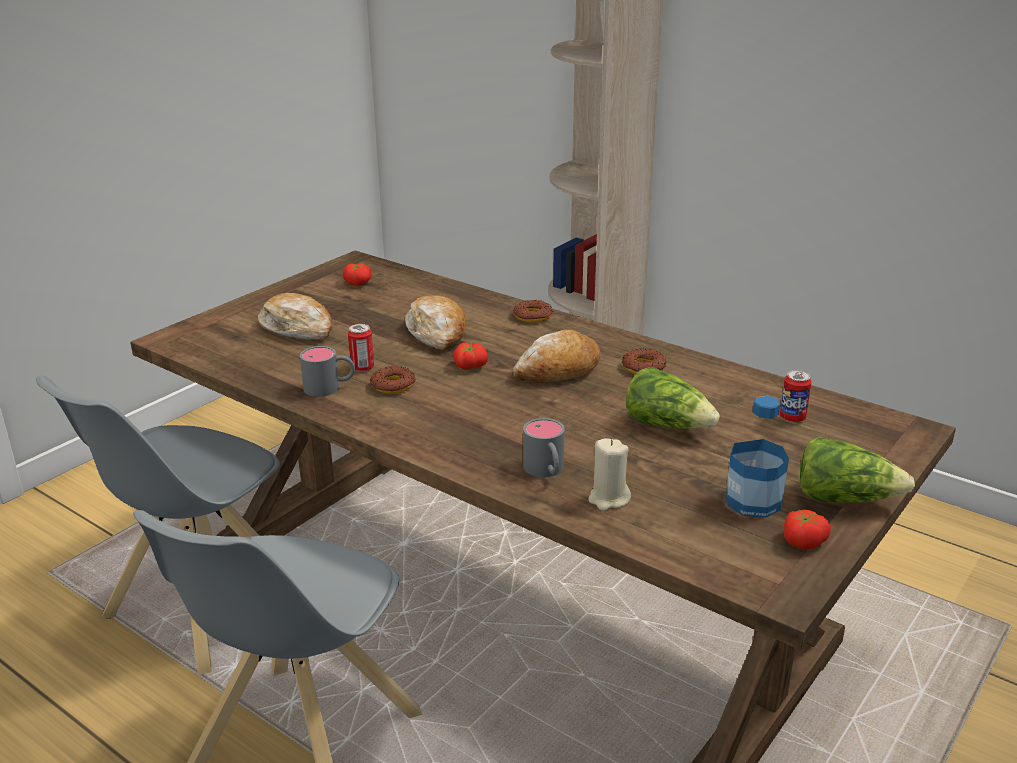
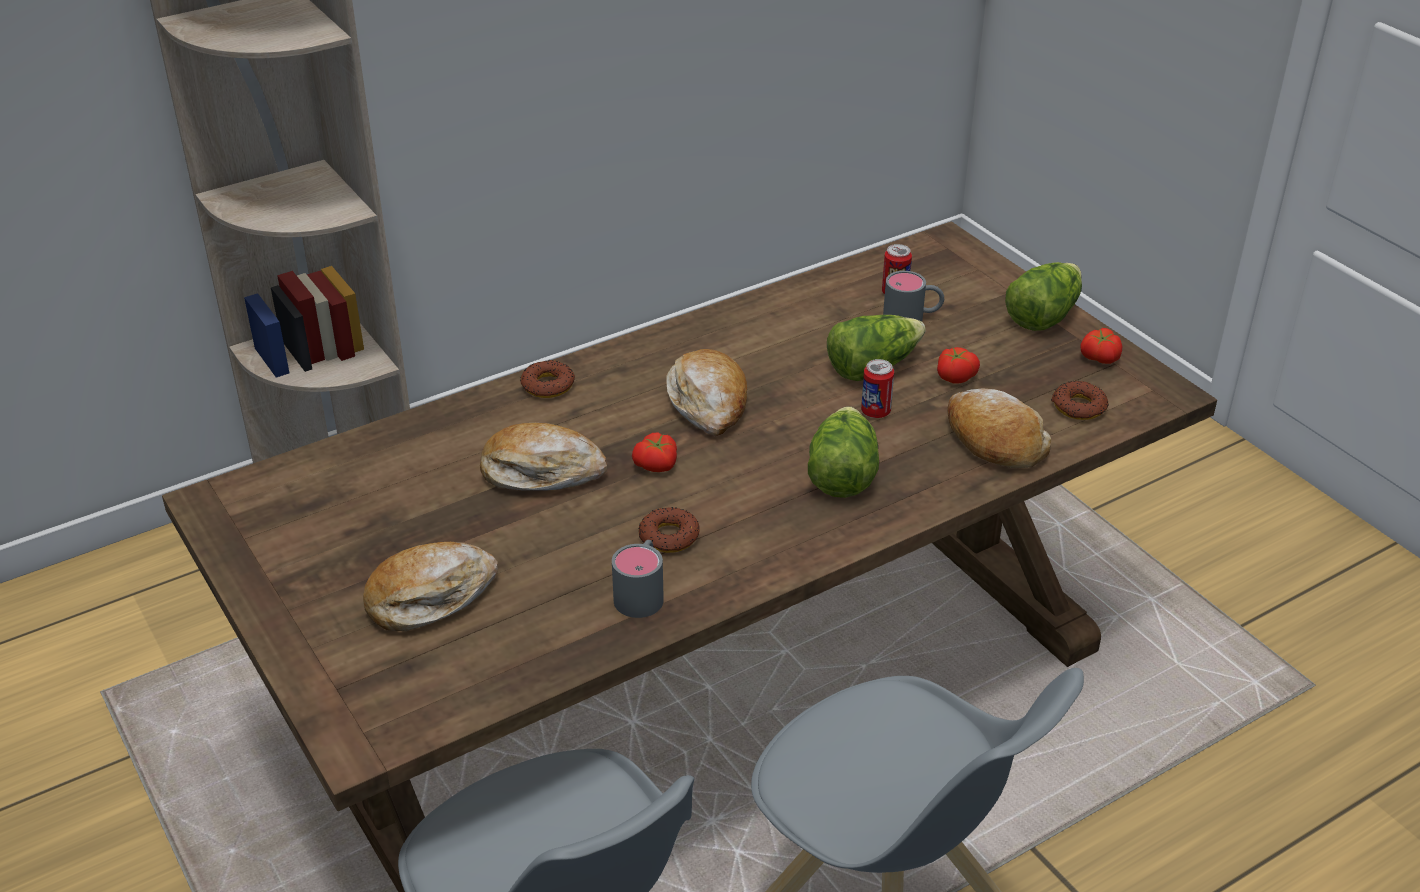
camera: 70 degrees left, 10 degrees up
(358, 283) = (307, 512): tomato -> tomato (954, 376)
(362, 368) = (602, 554): can -> can (875, 412)
(509, 435) = (841, 473): none -> lettuce
(546, 471) = (926, 466): grey mug -> grey mug (912, 318)
(608, 499) = (994, 441): beige candle -> bread
(643, 367) = (738, 345): donut -> donut (1078, 407)
(753, 501) = (1029, 362): bottle -> none

